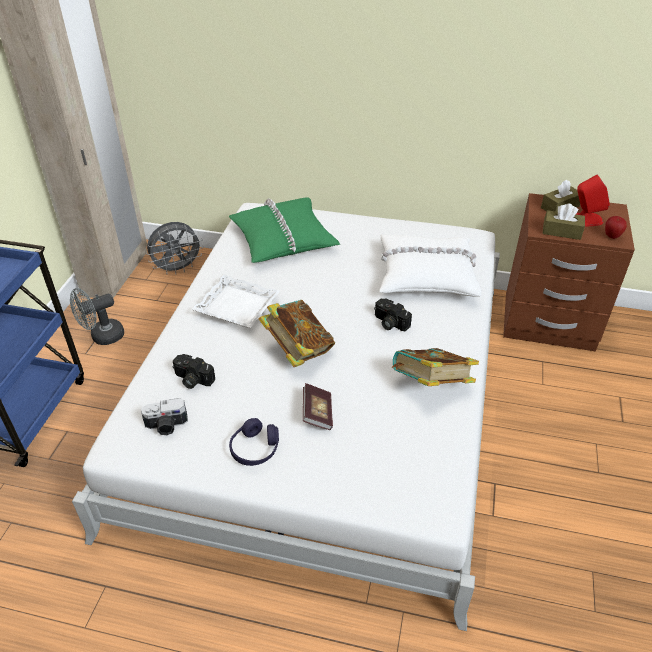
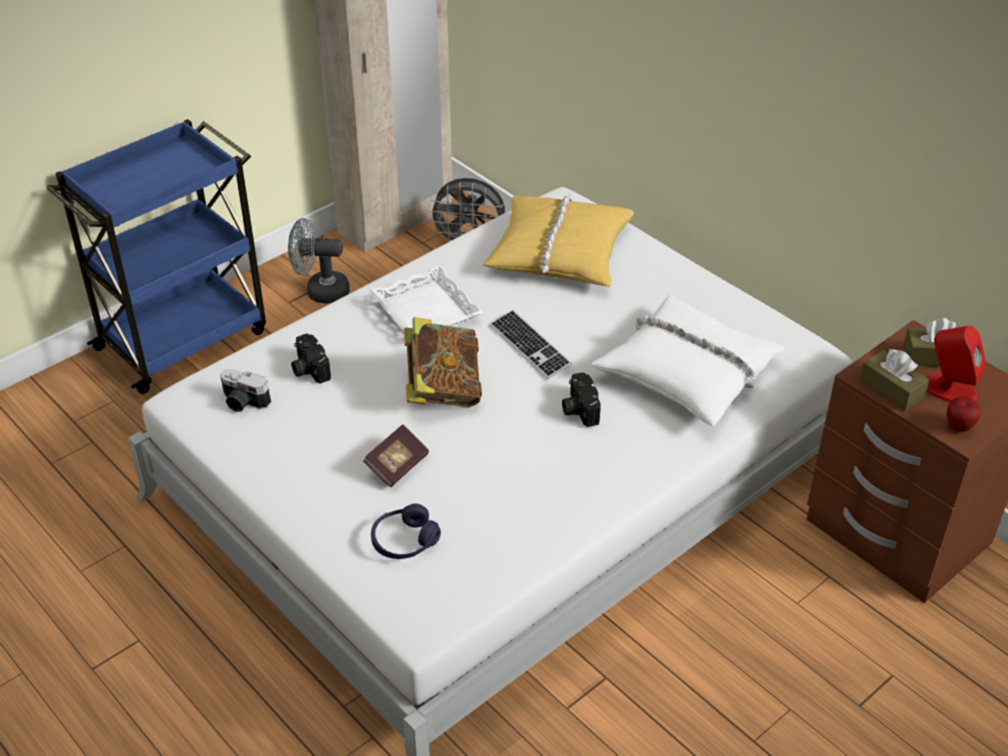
camera: 35 degrees right, 0 degrees up
(255, 449) = (303, 467): purple headphones -> purple headphones (404, 541)
(283, 239) = (559, 252): green pillow -> yellow pillow
(324, 299) = (530, 346): none -> keyboard
(430, 386) = (550, 500): book -> none

